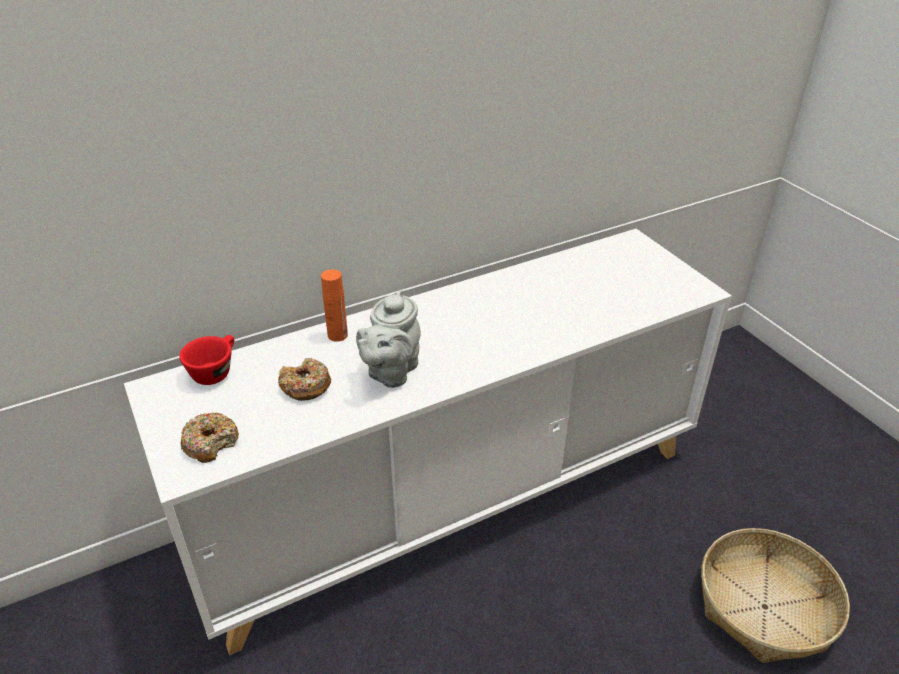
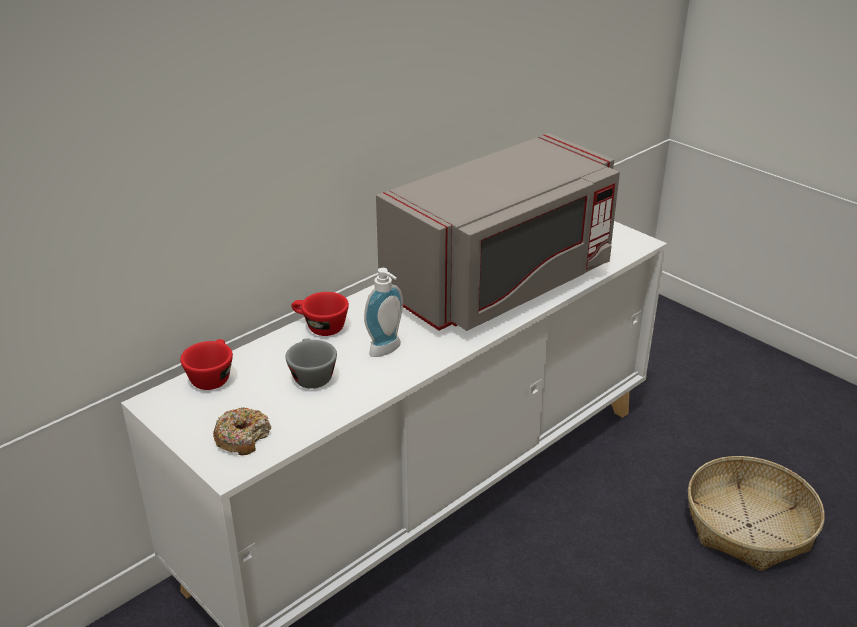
camera: 15 degrees left, 5 degrees down
(305, 386) = (311, 375): donut -> grey cup
(337, 335) = (320, 327): orange bottle -> red cup
(390, 372) = (388, 351): grey teapot -> soap dispenser
(536, 314) = (501, 283): none -> grey microwave

